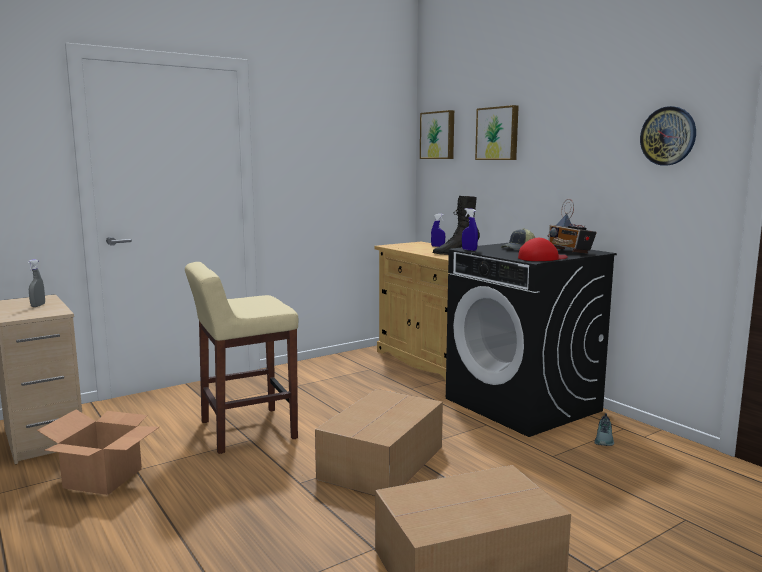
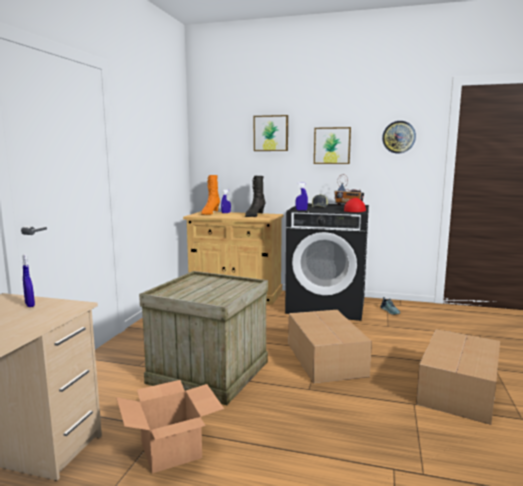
camera: 40 degrees left, 0 degrees up
(38, 305) = (30, 305): grey spray bottle -> blue spray bottle
(246, 430) = (207, 372): beige stool -> crate
(416, 245) = (210, 213): none -> orange boot
(438, 135) = (213, 133): picture -> picture (332, 145)

